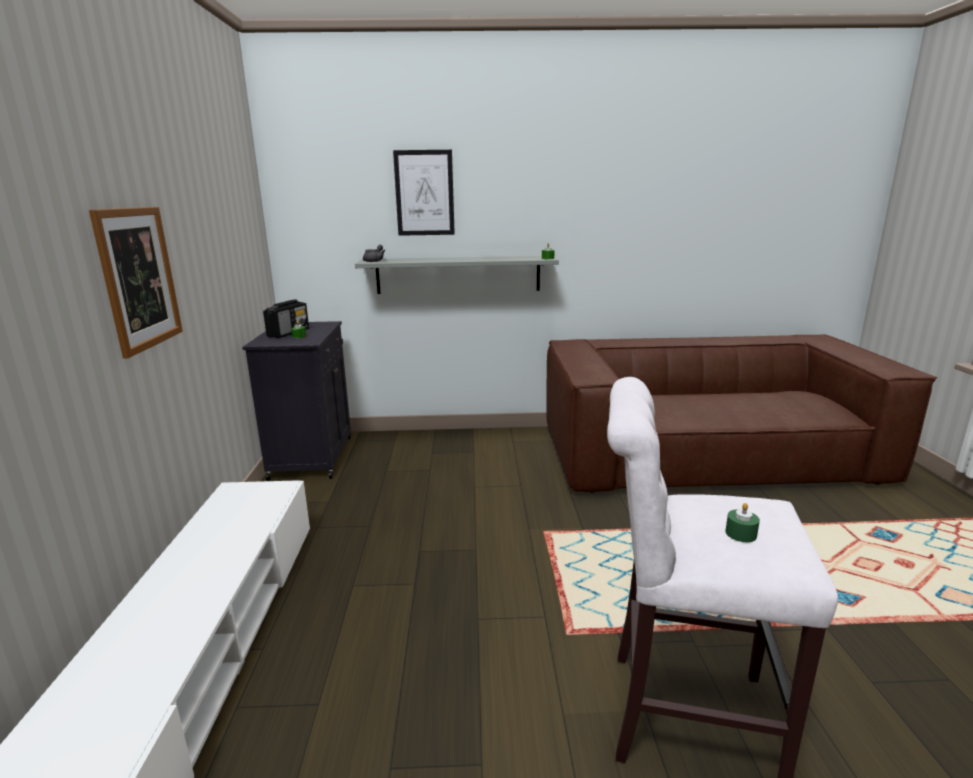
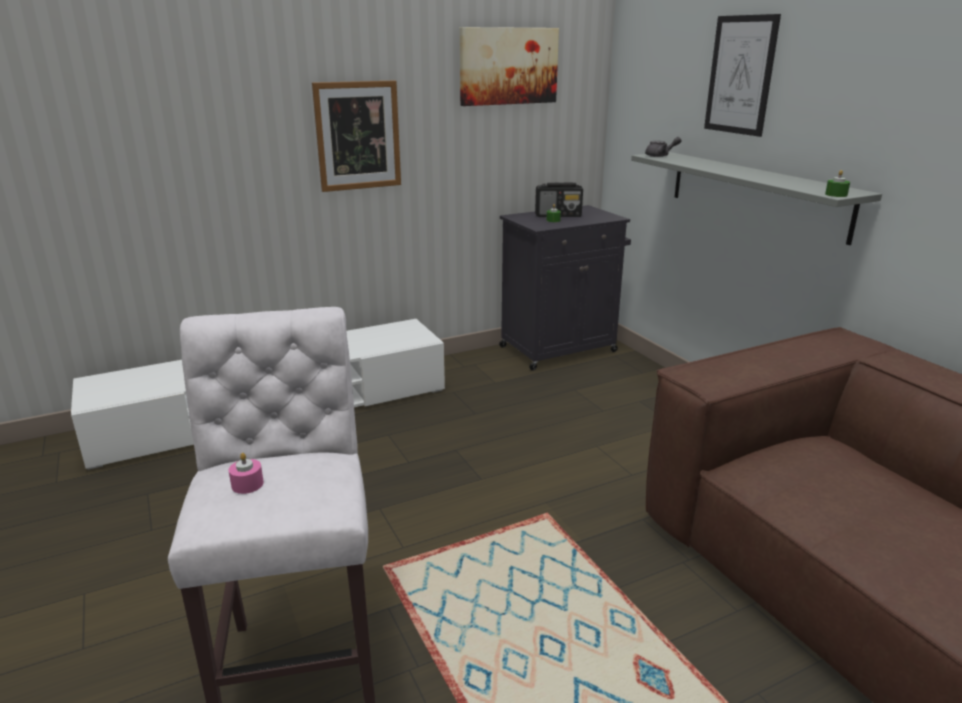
camera: 65 degrees right, 5 degrees up
(217, 192) = (508, 66): none -> picture
(741, 533) = (247, 484): green candle -> pink candle

